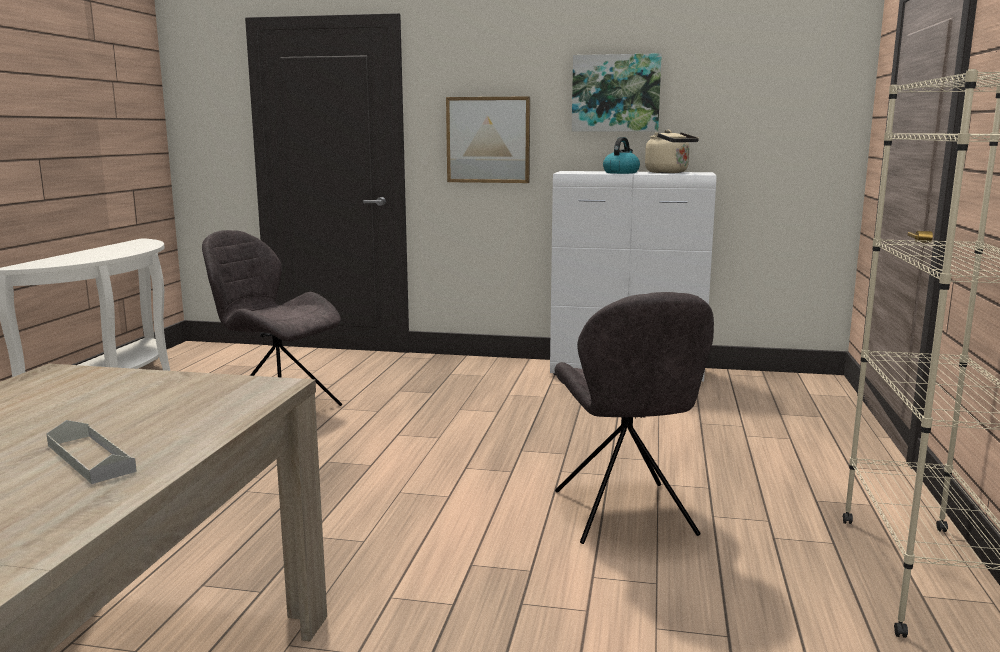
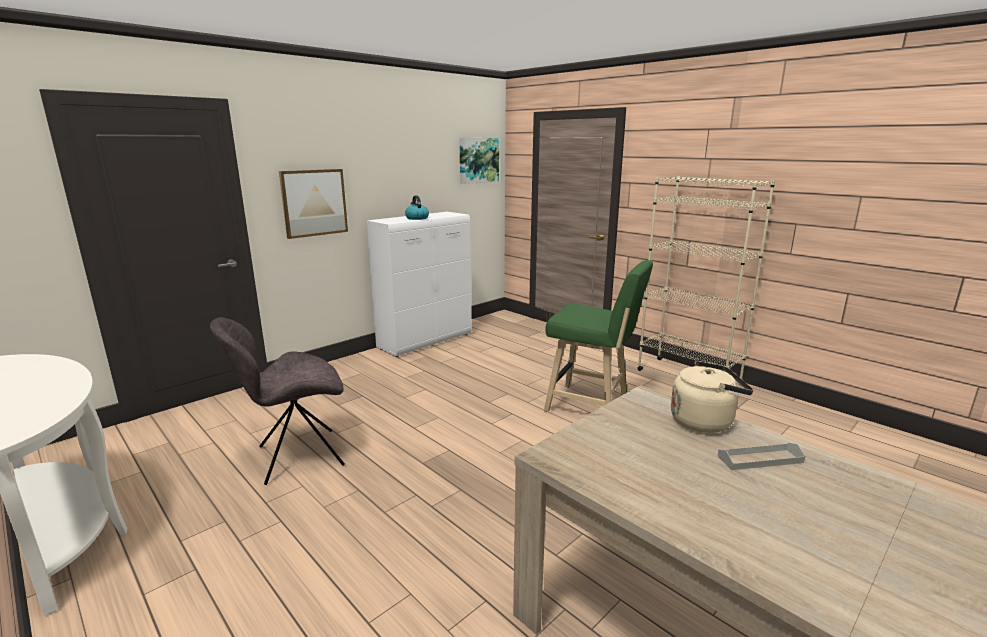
camera: 55 degrees left, 5 degrees up
(616, 93) = (392, 165): picture -> picture (478, 160)
(625, 515) = (591, 406): grey chair -> green stool
(669, 172) = (437, 215): beige kettle -> beige kettle (704, 421)

